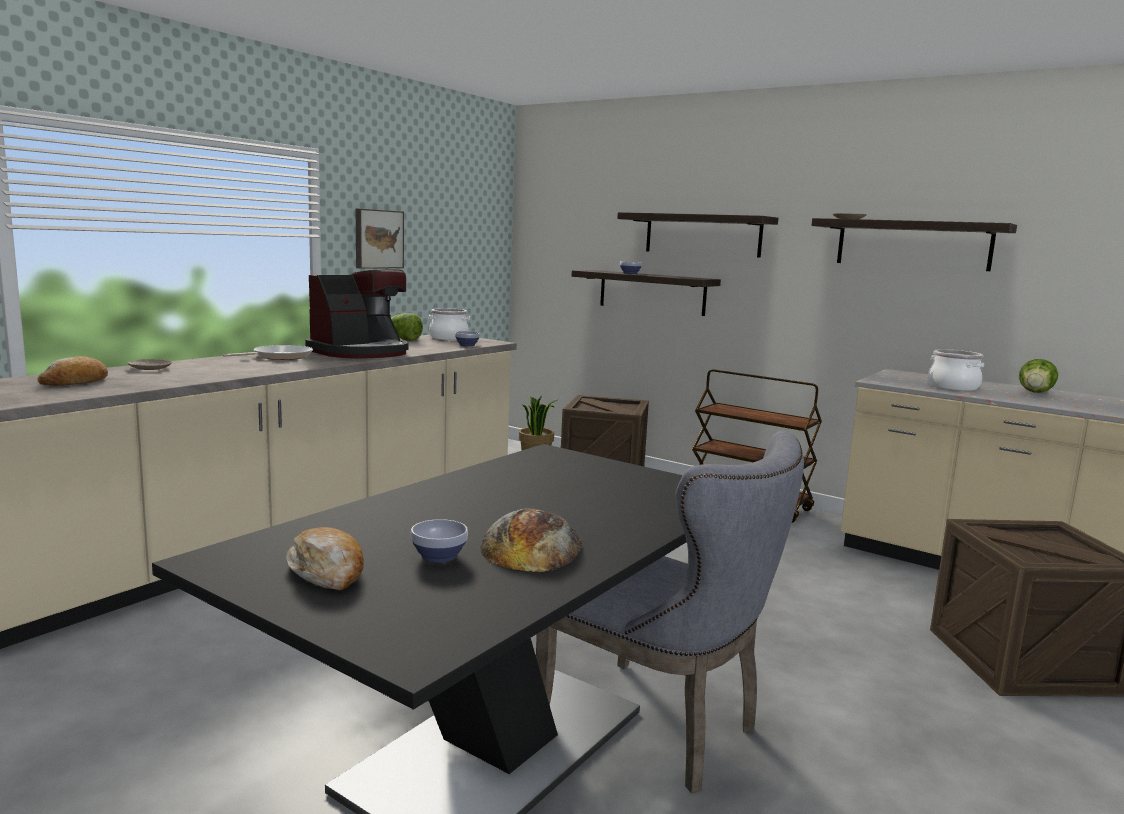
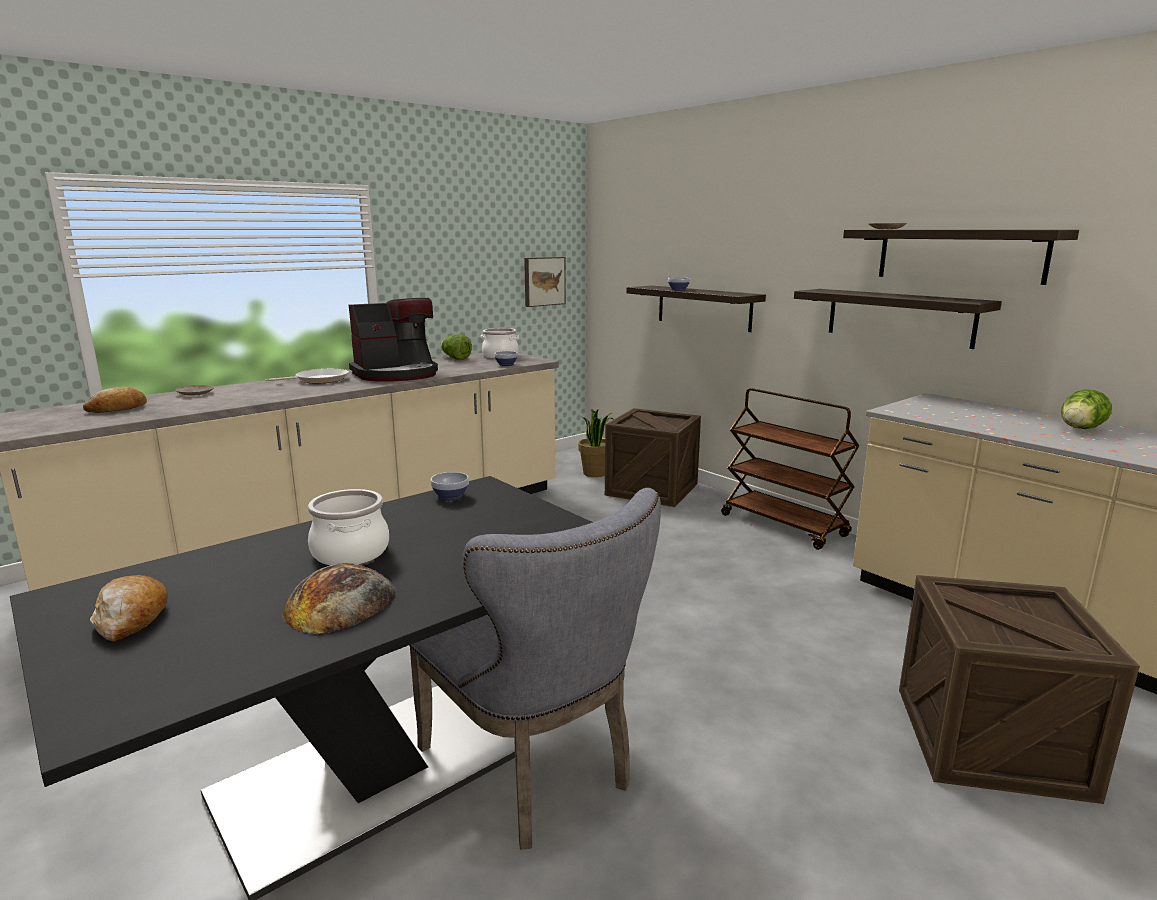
camera: 15 degrees right, 5 degrees up
(378, 239) = (436, 265): picture -> picture (543, 281)
(440, 556) = (246, 607): bowl -> bowl (451, 496)
(702, 235) = (749, 248): shelf -> shelf (899, 317)
(952, 387) = (978, 419): cooking pot -> cooking pot (349, 552)

